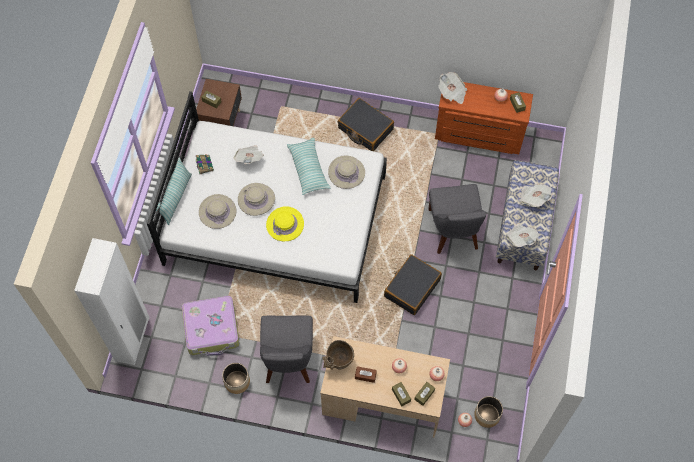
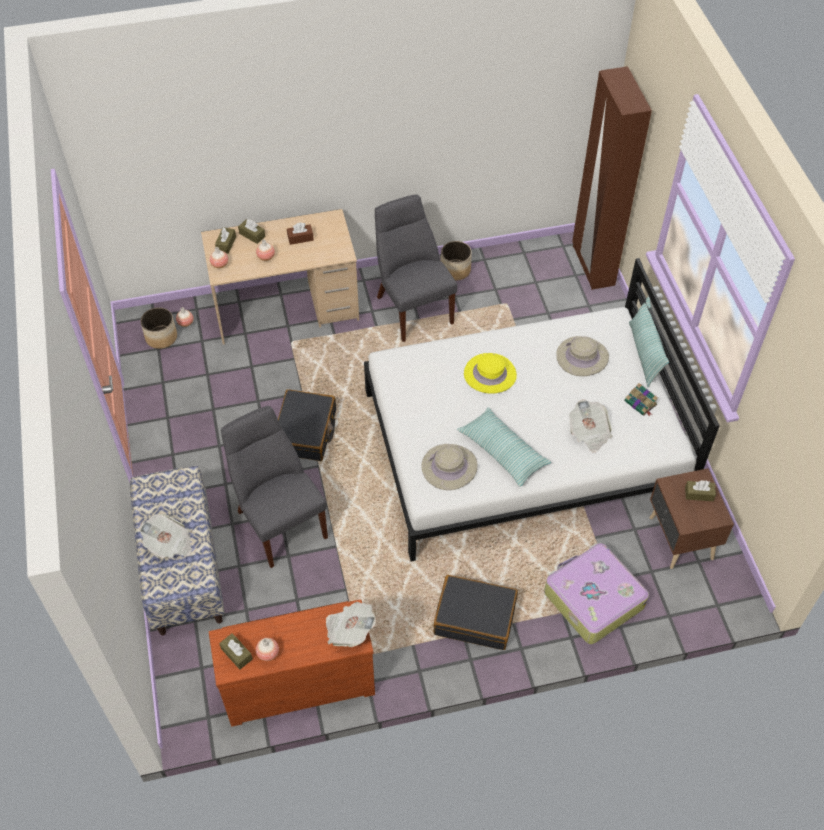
camera: 155 degrees right, 10 degrees down
(133, 340) = (592, 266): white wardrobe -> brown wardrobe
(212, 329) = (515, 305): suitcase -> suitcase (592, 599)
(256, 199) = (544, 388): beige hat -> none
(338, 363) = (336, 239): beige vase -> none
(521, 238) = (171, 482): newspaper -> none

